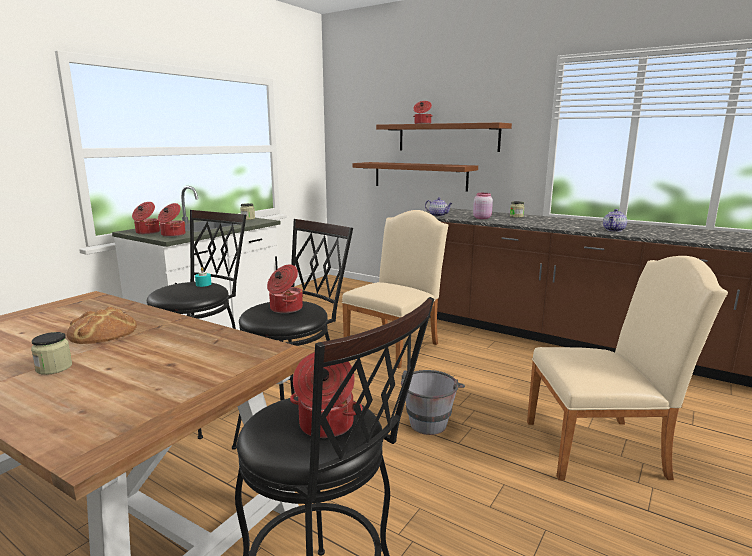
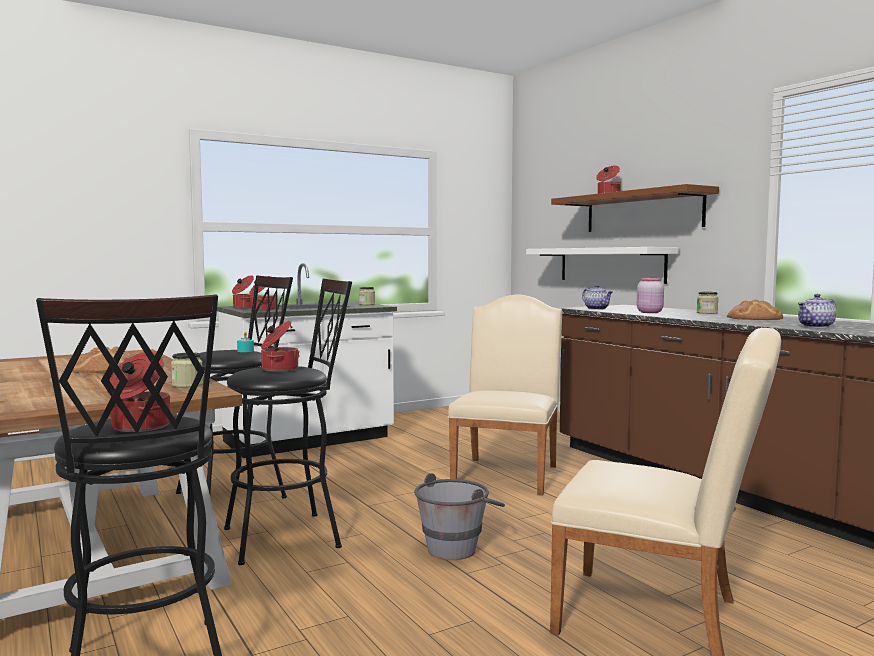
camera: 25 degrees right, 10 degrees down
(54, 368) = (30, 381): jar -> jar (187, 385)
(396, 345) = (507, 473): beige chair -> beige chair turned 45 degrees counterclockwise
(420, 176) = (610, 264): brown shelf -> white shelf
(558, 222) = (754, 318): none -> bread

